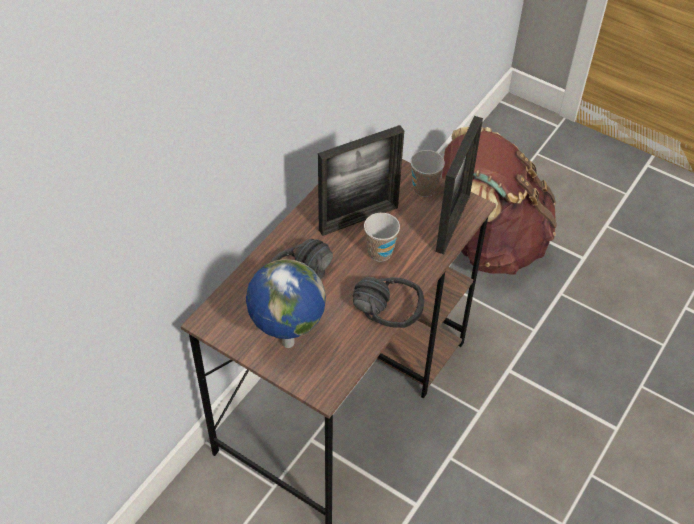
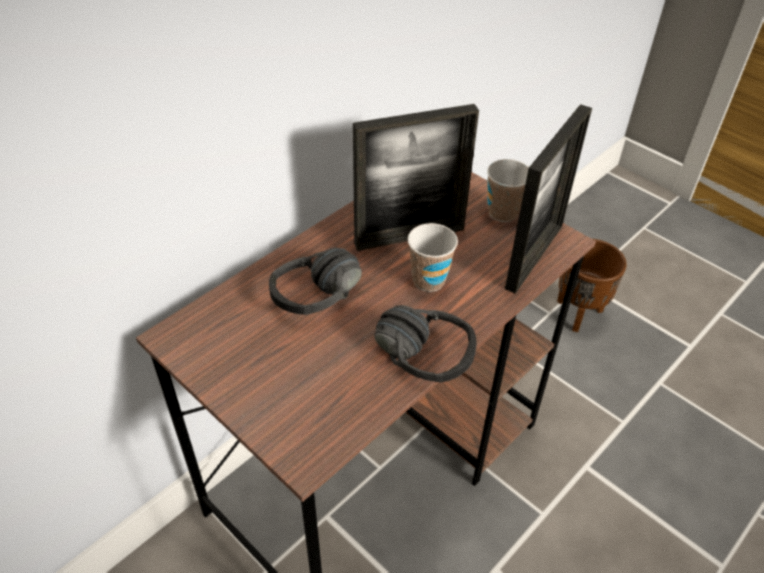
camera: 10 degrees right, 5 degrees down
(286, 343) = (270, 380): globe -> none
(488, 242) = (577, 313): brown backpack -> brown planter

